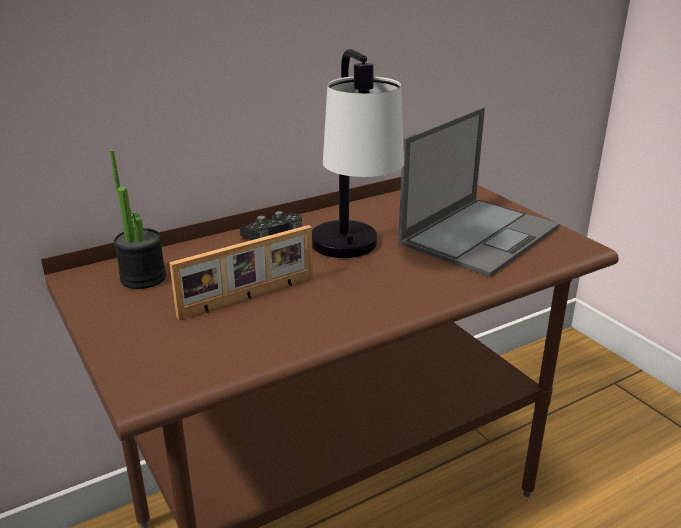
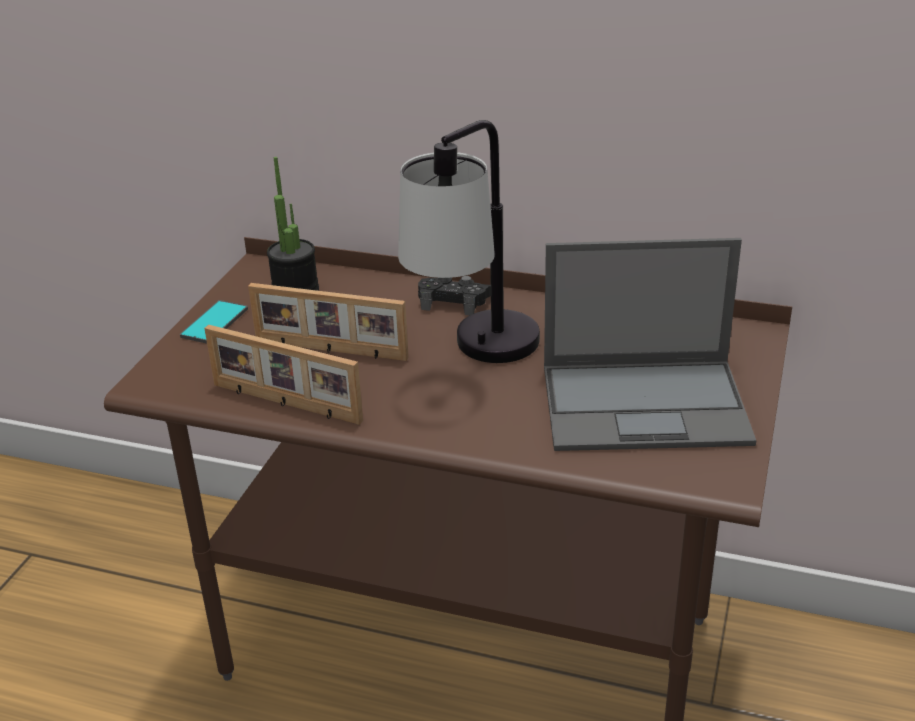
camera: 50 degrees right, 5 degrees up
(116, 326) = (214, 323): none -> phone
(286, 342) = (285, 404): none -> picture frame

